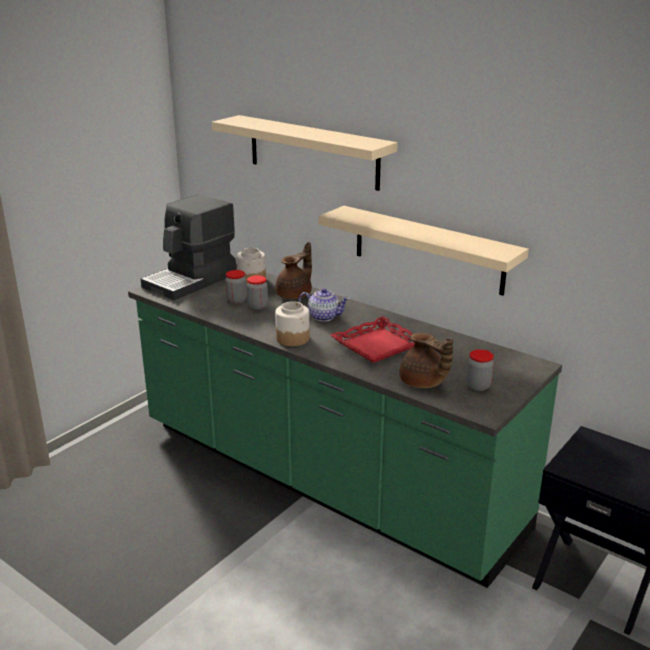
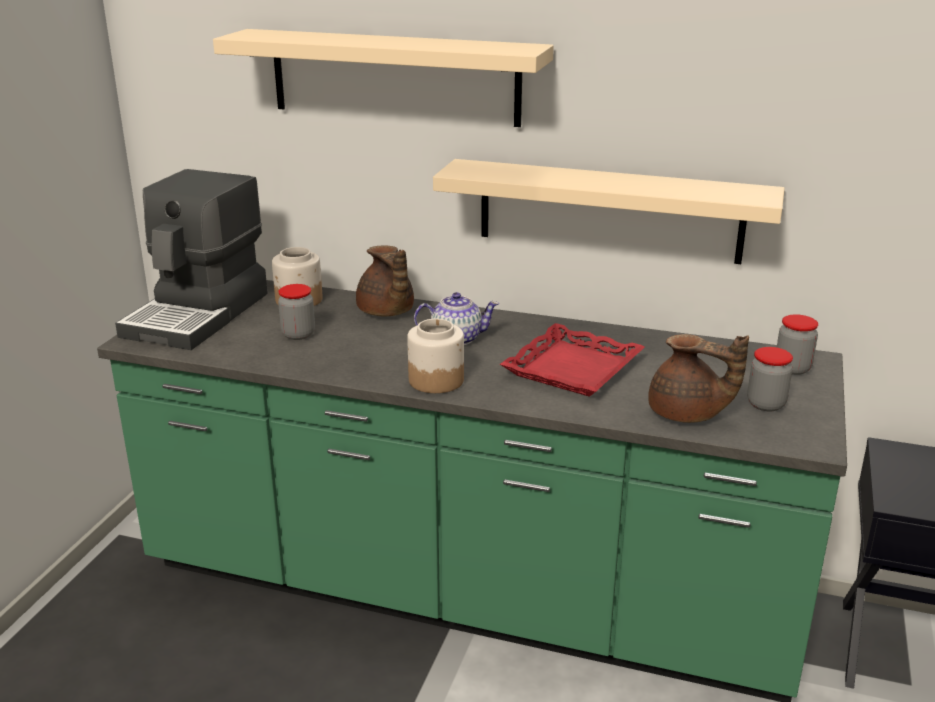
camera: 20 degrees left, 0 degrees up
(257, 306) = (340, 338): jar -> jar (792, 368)
(295, 294) = (386, 312): brown teapot -> brown teapot turned 135 degrees clockwise

